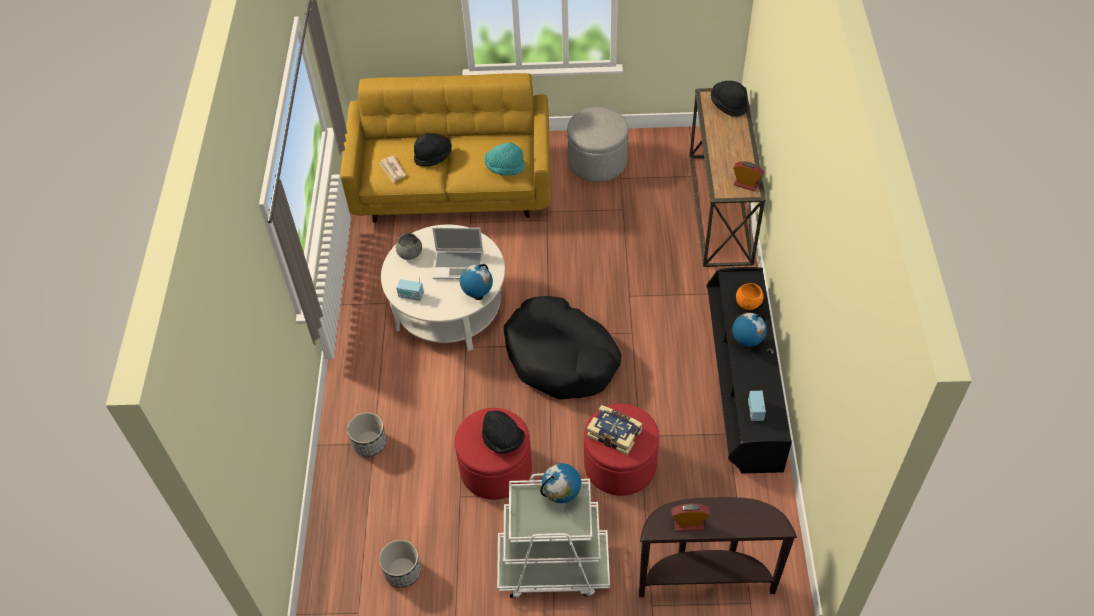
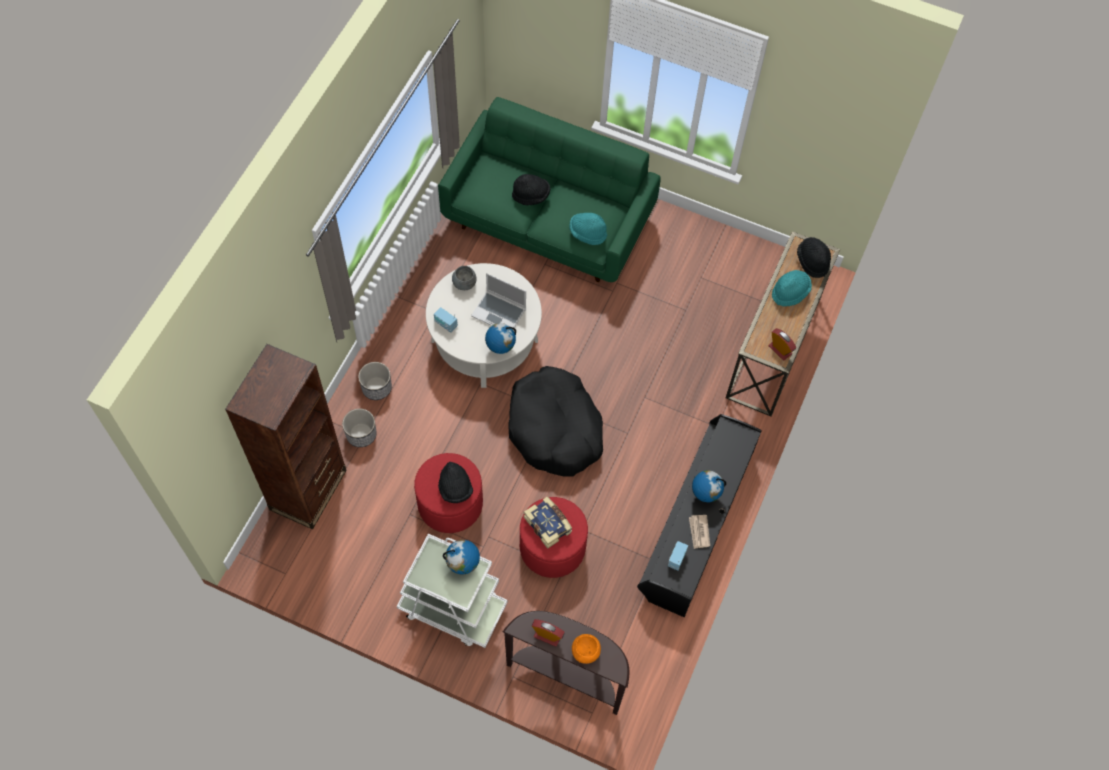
camera: 20 degrees right, 10 degrees up
(341, 519) = (308, 490): none -> brown bookcase
(392, 170) = (489, 194): newspaper -> newspaper (699, 532)
(402, 571) = (335, 556): planter -> planter (376, 388)
(453, 185) = (548, 221): yellow sofa -> green sofa
(597, 162) = (689, 251): grey ottoman -> none
(725, 136) = (790, 292): none -> turquoise hat
(748, 303) = (728, 458): orange bowl -> orange bowl (585, 652)

